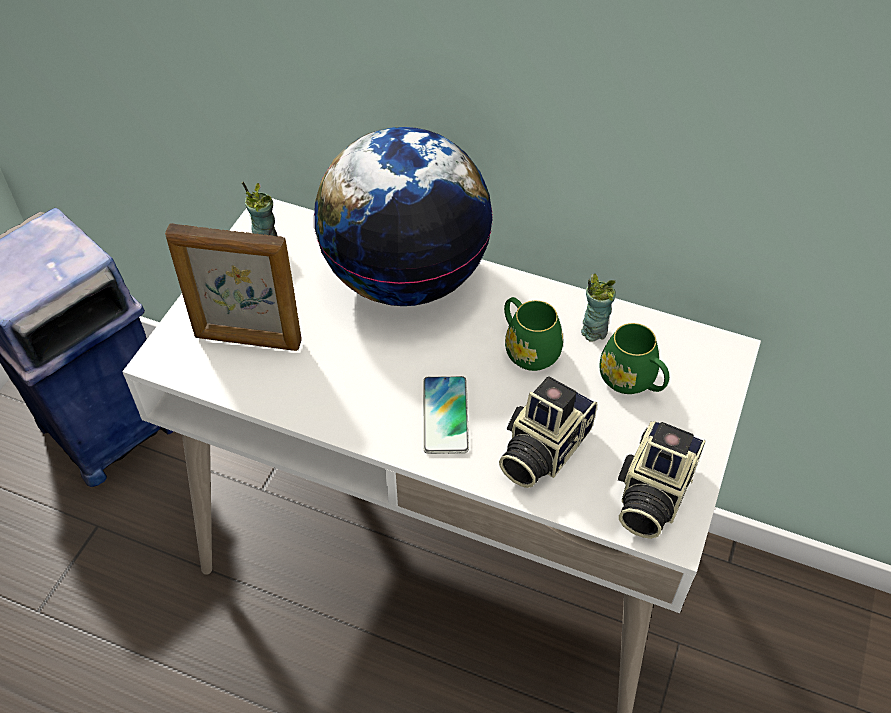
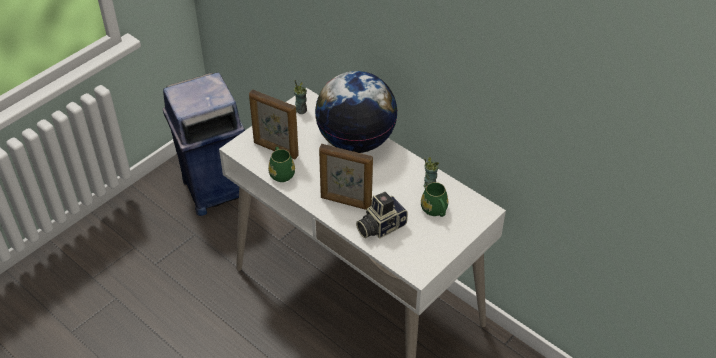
camera: 20 degrees right, 5 degrees down
(445, 415) = (345, 202): phone -> picture frame
(527, 349) = (395, 185): green mug -> green mug (281, 172)
(651, 494) = (418, 256): camera -> none

